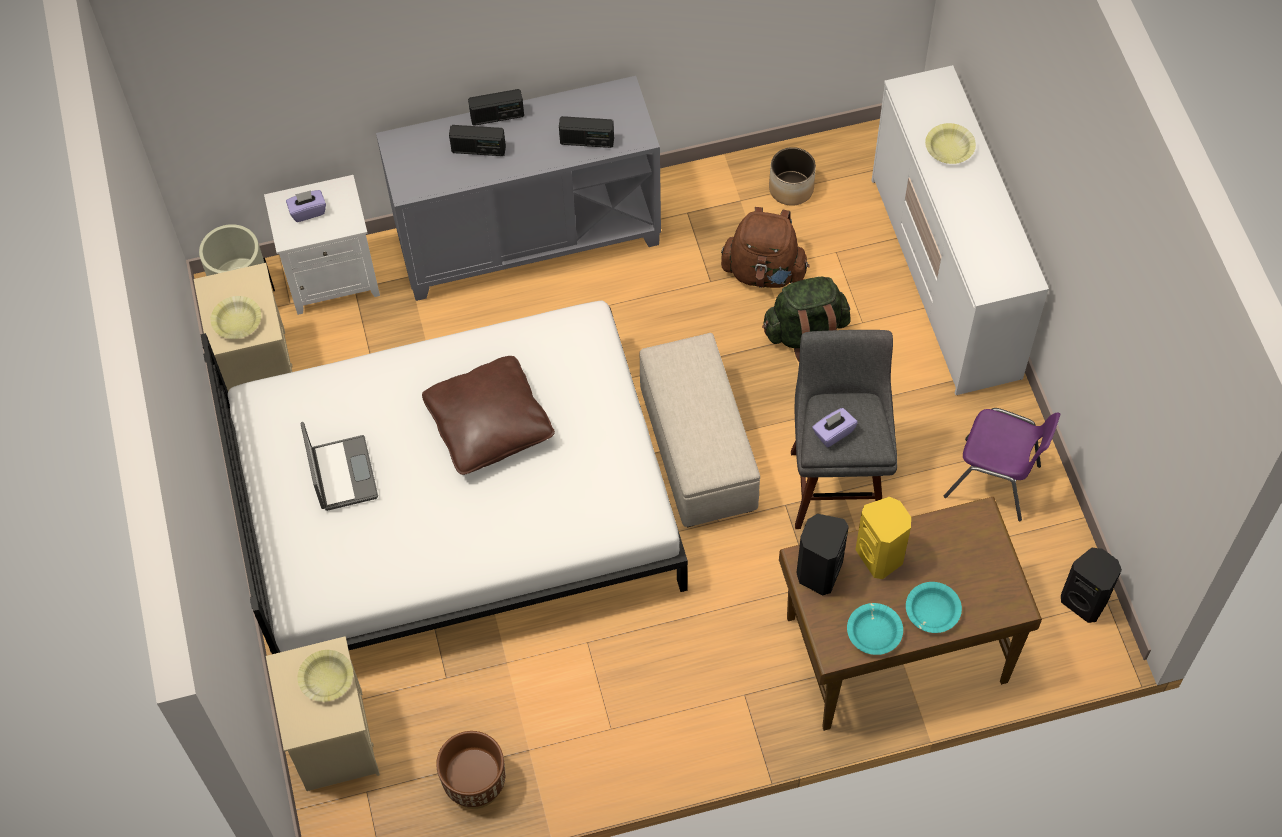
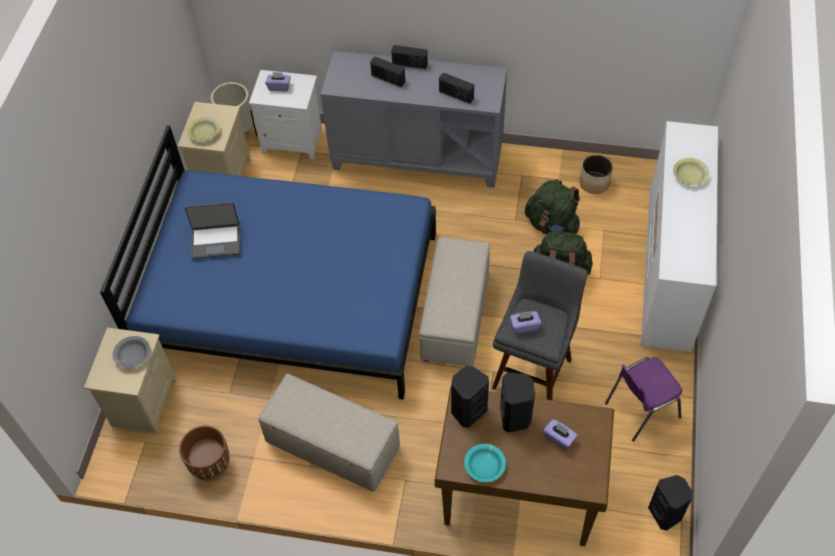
camera: 25 degrees right, 5 degrees down
(326, 679) = (133, 355): yellow bowl -> grey bowl
(341, 474) = (216, 241): laptop -> laptop turned 75 degrees clockwise
(455, 507) = (290, 294): white bed -> blue bed
(489, 424) = (319, 245): brown pillow -> none
(625, 690) = (332, 445): none -> beige ottoman
(764, 271) = (552, 225): brown backpack -> green backpack
(881, 556) = (515, 417): yellow speaker -> black speaker
(932, 611) = (532, 468): turquoise bowl -> none
(946, 561) = (559, 438): none -> purple tissue box
(995, 482) = (640, 410): purple chair -> purple chair turned 105 degrees clockwise

